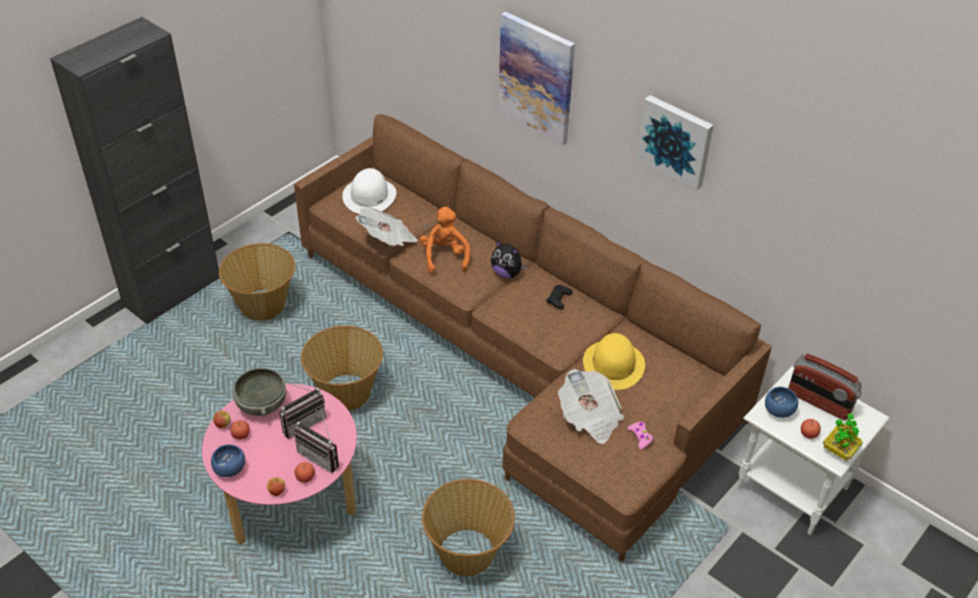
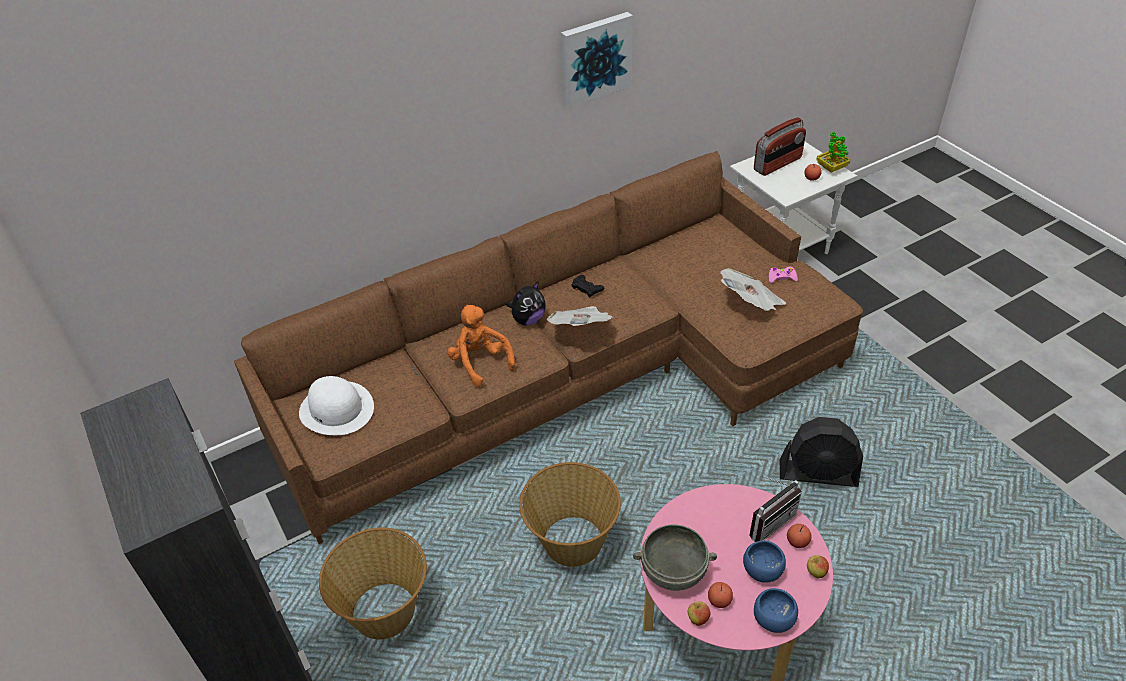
camera: 70 degrees left, 0 degrees up
(302, 422) = (711, 533): radio -> none
(387, 239) = (426, 406): newspaper -> newspaper (581, 329)
(445, 257) = (480, 362): orange plush toy -> orange plush toy turned 45 degrees clockwise
(468, 553) = (818, 474): basket -> black fan
(536, 78) = (428, 120): picture -> none
(613, 364) = (686, 273): yellow hat -> none
(779, 410) = (783, 185): blue bowl -> blue bowl (762, 569)

